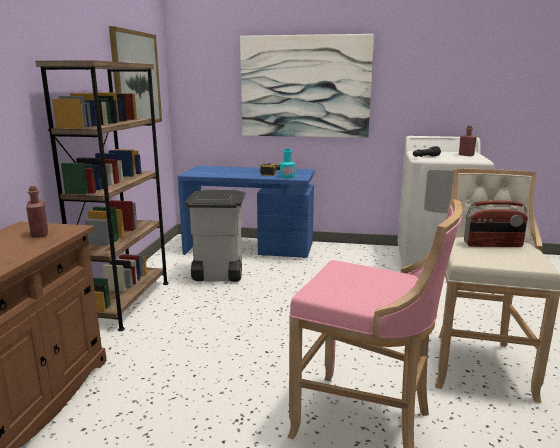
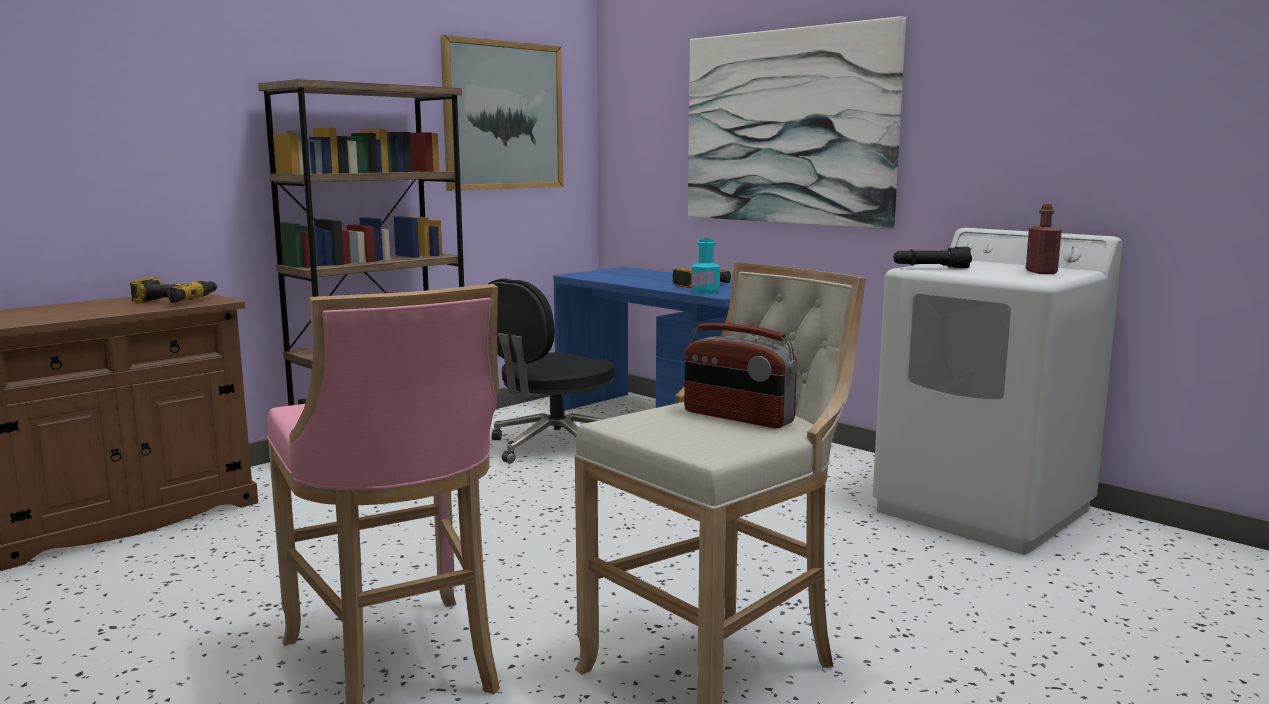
camera: 35 degrees right, 5 degrees down
(39, 234) = (175, 301): red bottle -> power drill
(218, 275) = (553, 446): grey trash can -> black office chair

